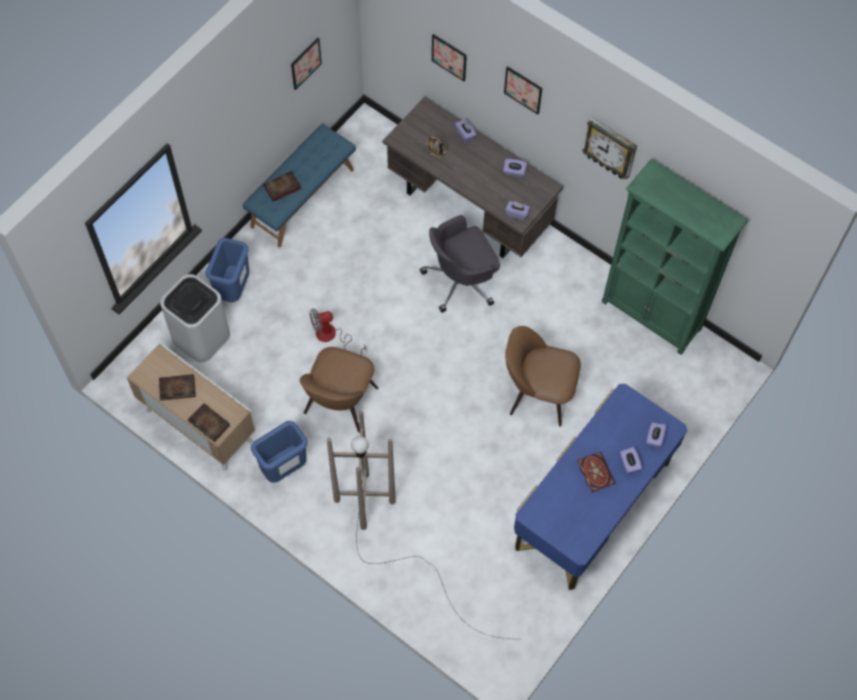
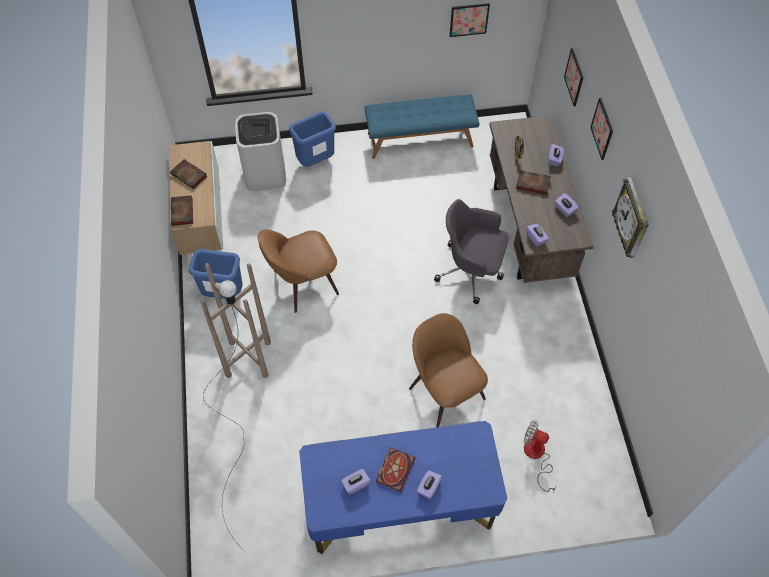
camera: 45 degrees right, 5 degrees down
(281, 188) = (399, 113): book -> book (532, 184)
(332, 337) = (344, 238): fan -> fan (536, 456)
(652, 315) = (592, 409): green bookcase -> none
(654, 438) = (470, 486): purple tissue box -> purple tissue box (355, 484)

